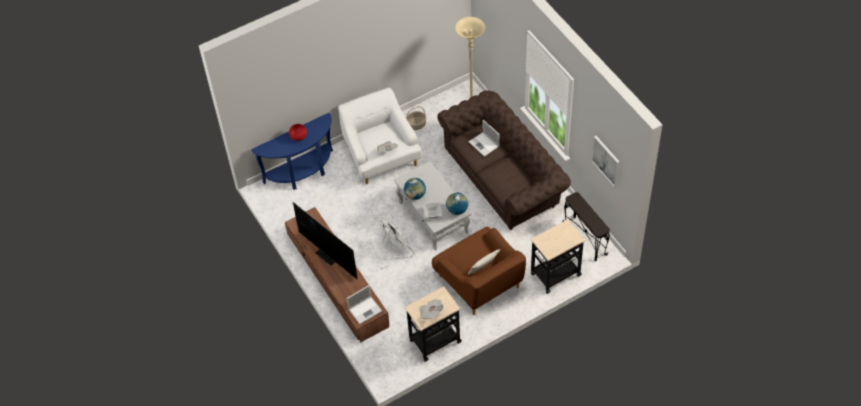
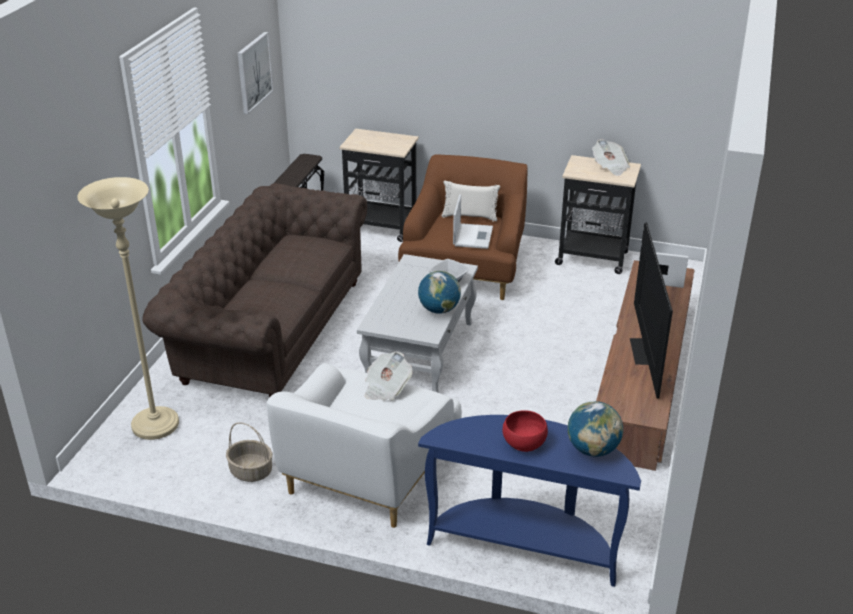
camera: 135 degrees left, 20 degrees down
(393, 250) = (523, 356): white fan -> none
(457, 210) = (414, 265): globe -> globe (592, 450)
(484, 144) = (262, 296): laptop -> laptop (472, 236)

